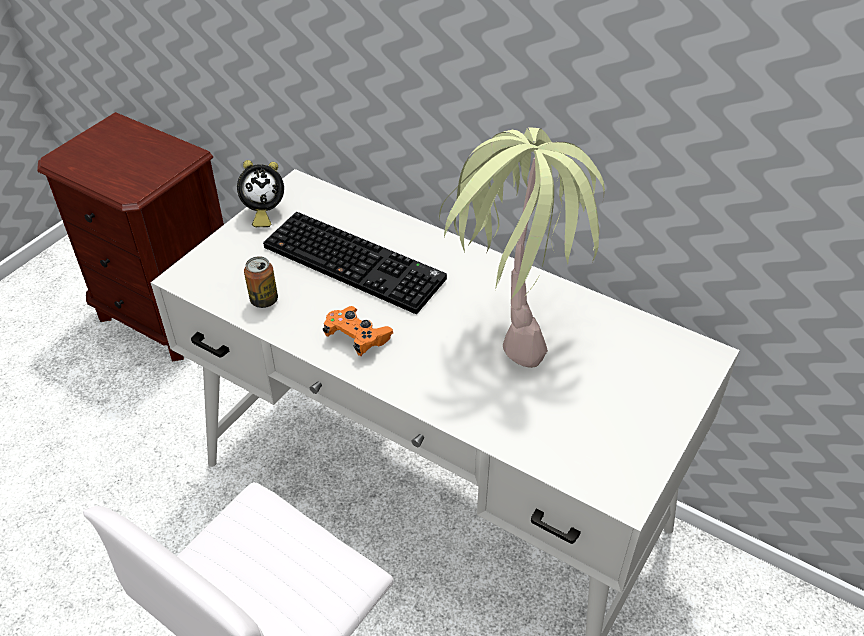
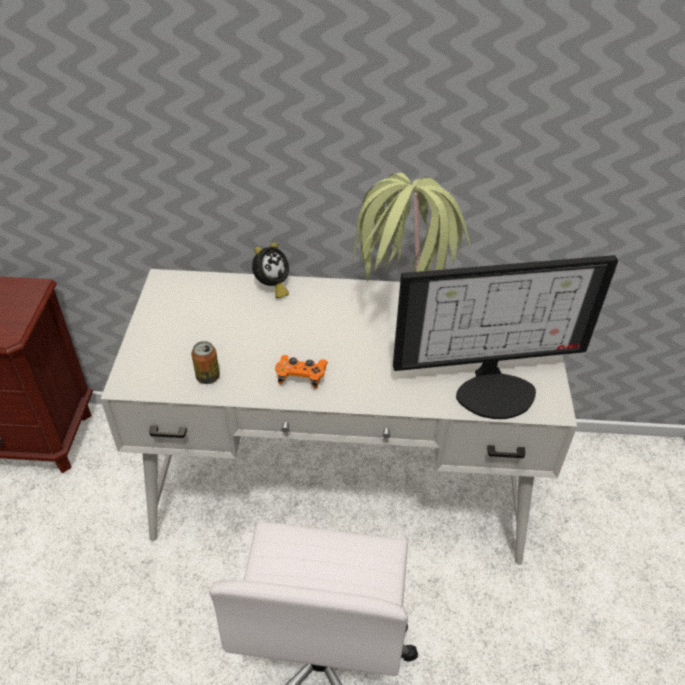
camera: 30 degrees left, 0 degrees up
(262, 213) = (152, 311): alarm clock -> alarm clock (272, 287)
(357, 262) = (257, 322): keyboard -> none
(569, 441) = (494, 388): none -> monitor

